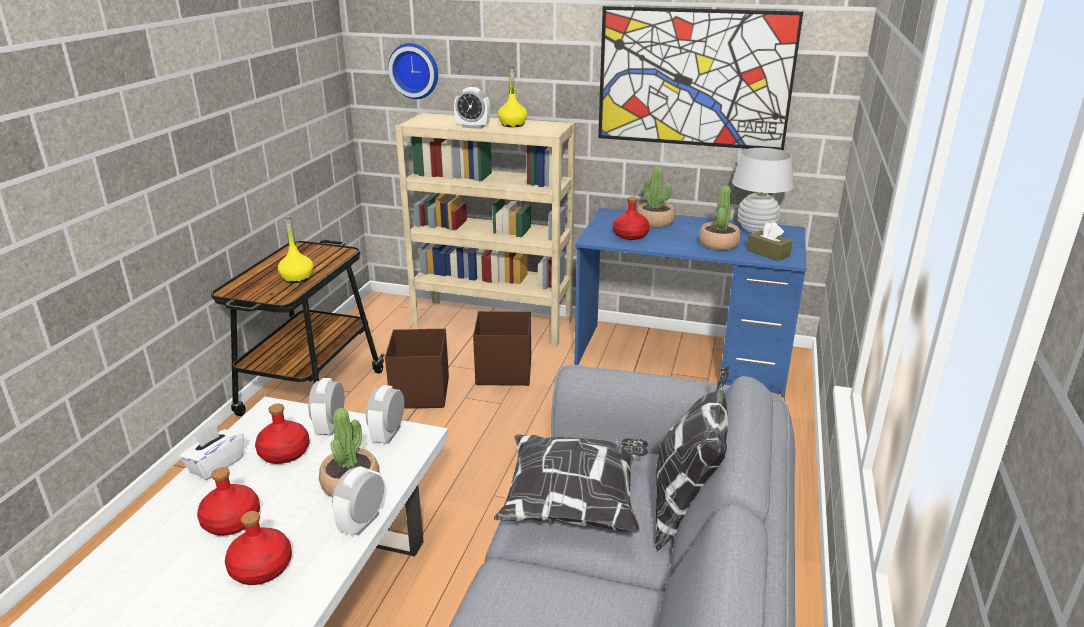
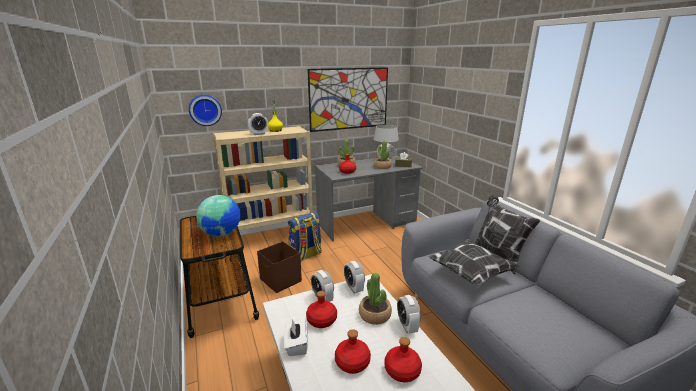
camera: 40 degrees left, 5 degrees down
(297, 278) = (221, 233): yellow bottle -> globe
(503, 372) = (305, 255): brown storage box -> backpack
(681, 359) = (366, 223): blue desk -> grey desk

